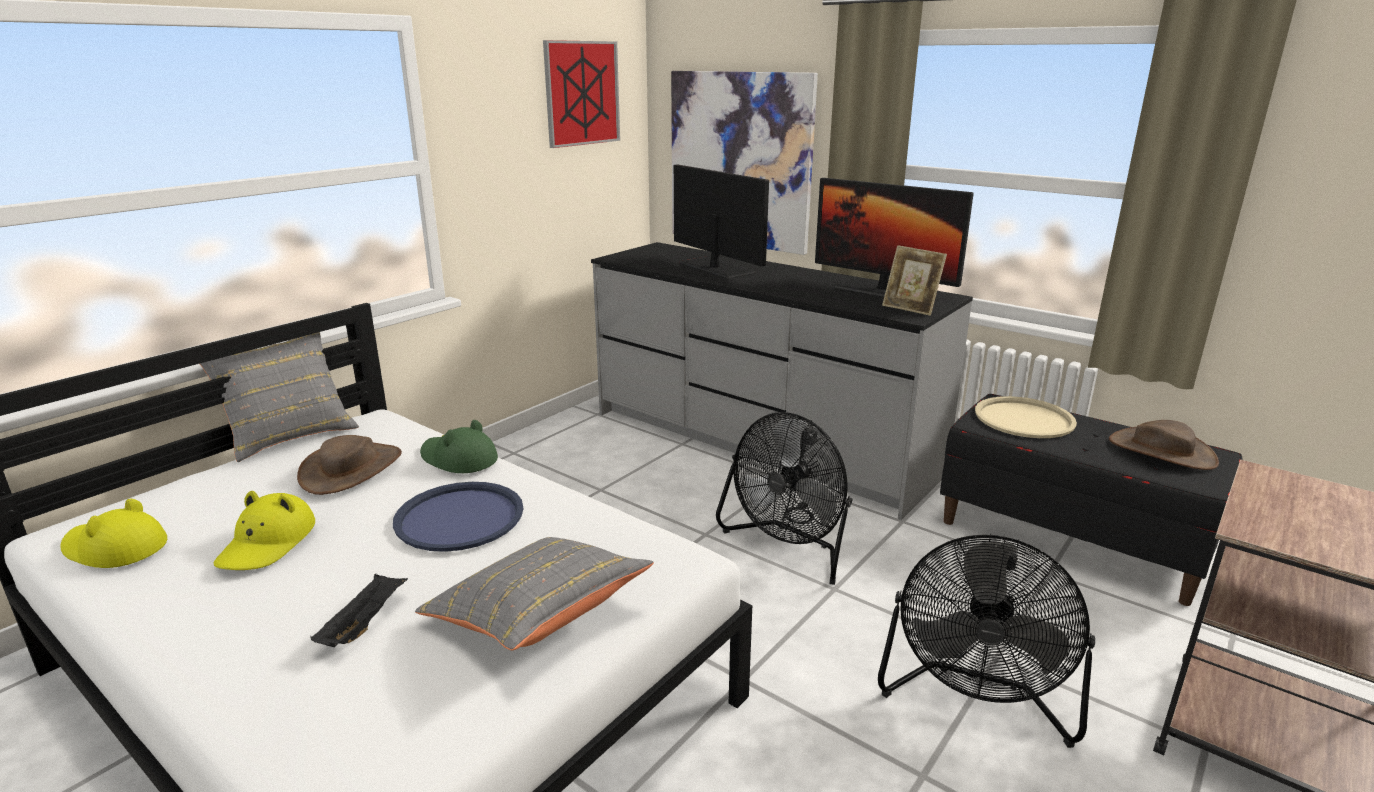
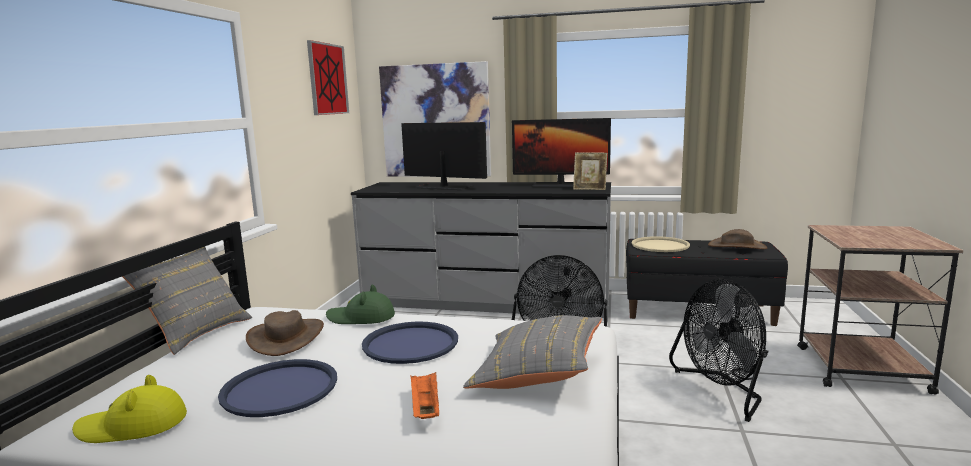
camera: 25 degrees left, 10 degrees down
(267, 543) = (279, 388): yellow hat -> blue tray
(364, 623) = (425, 407): black tray -> orange tray
(969, 692) = (724, 388): black fan -> black fan turned 75 degrees clockwise

